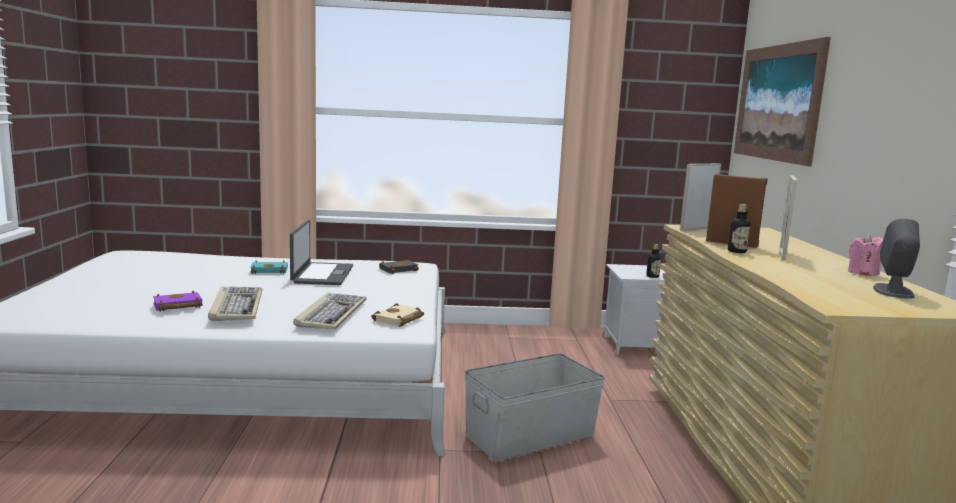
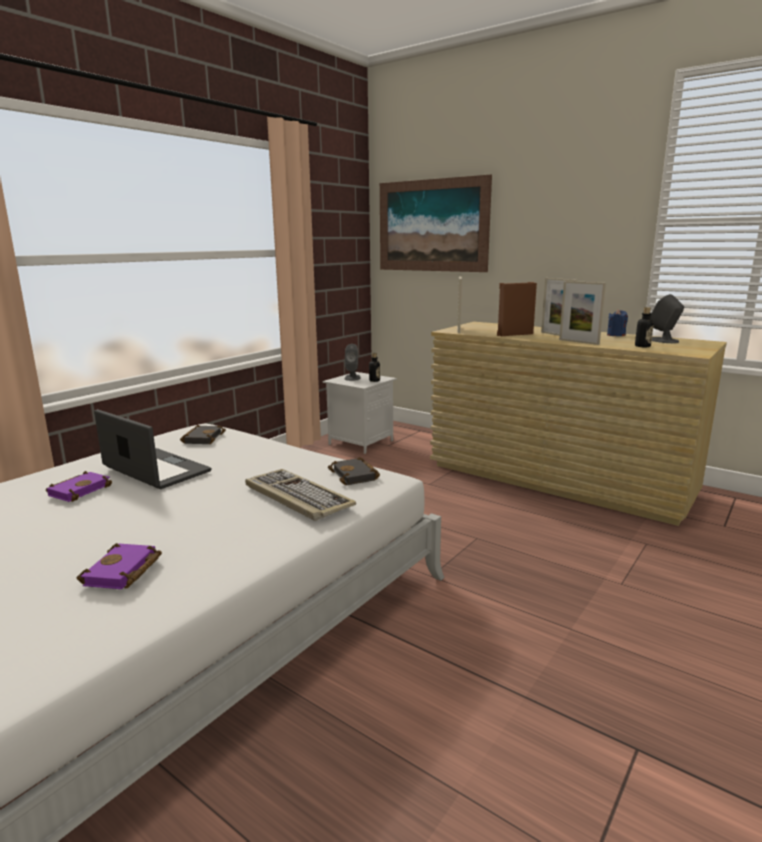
camera: 50 degrees left, 5 degrees up
(236, 306) = (194, 536): keyboard -> none
(270, 270) = (80, 490): turquoise book -> purple book
(398, 320) = (356, 476): beige book -> black book
(531, 436) = (450, 531): grey storage box -> none
(640, 269) = (352, 378): none -> grey speaker
(736, 251) = (538, 338): bottle -> bottle (642, 346)
(762, 264) = (578, 342): none -> picture frame
(863, 273) = (616, 335): pink candle -> blue candle

